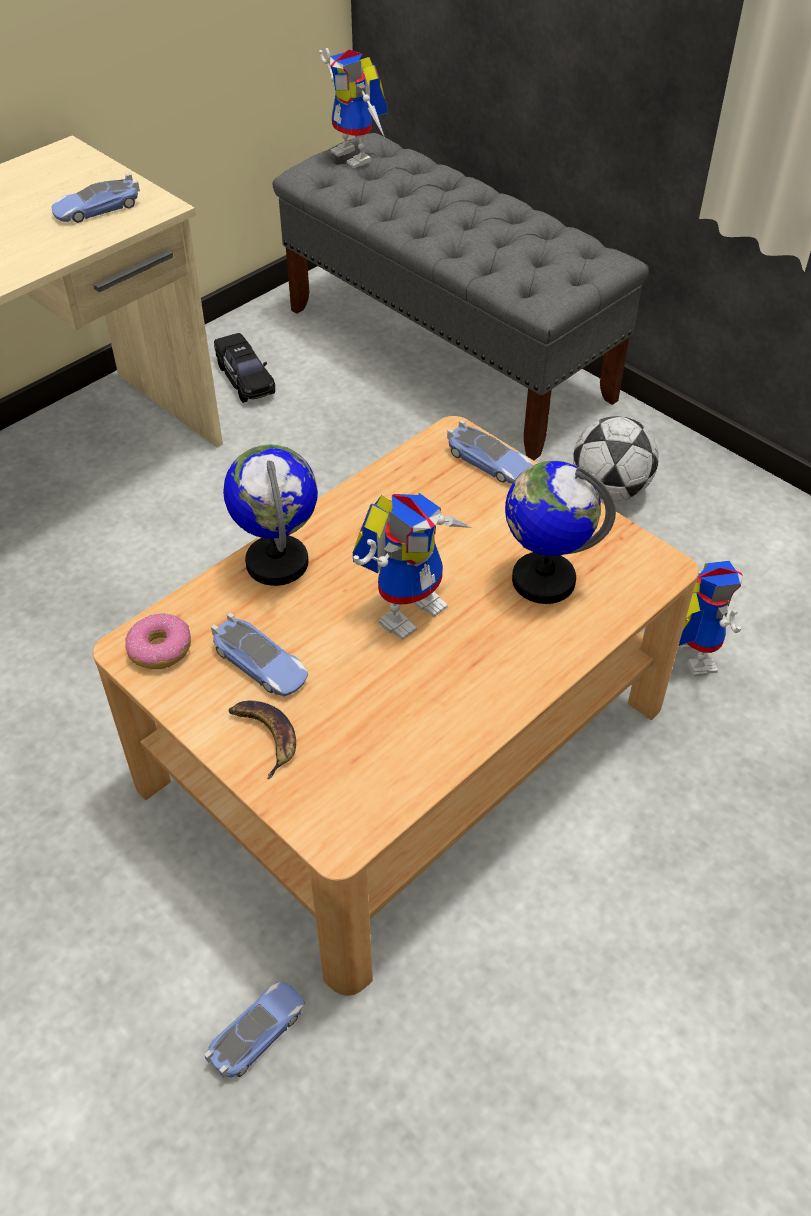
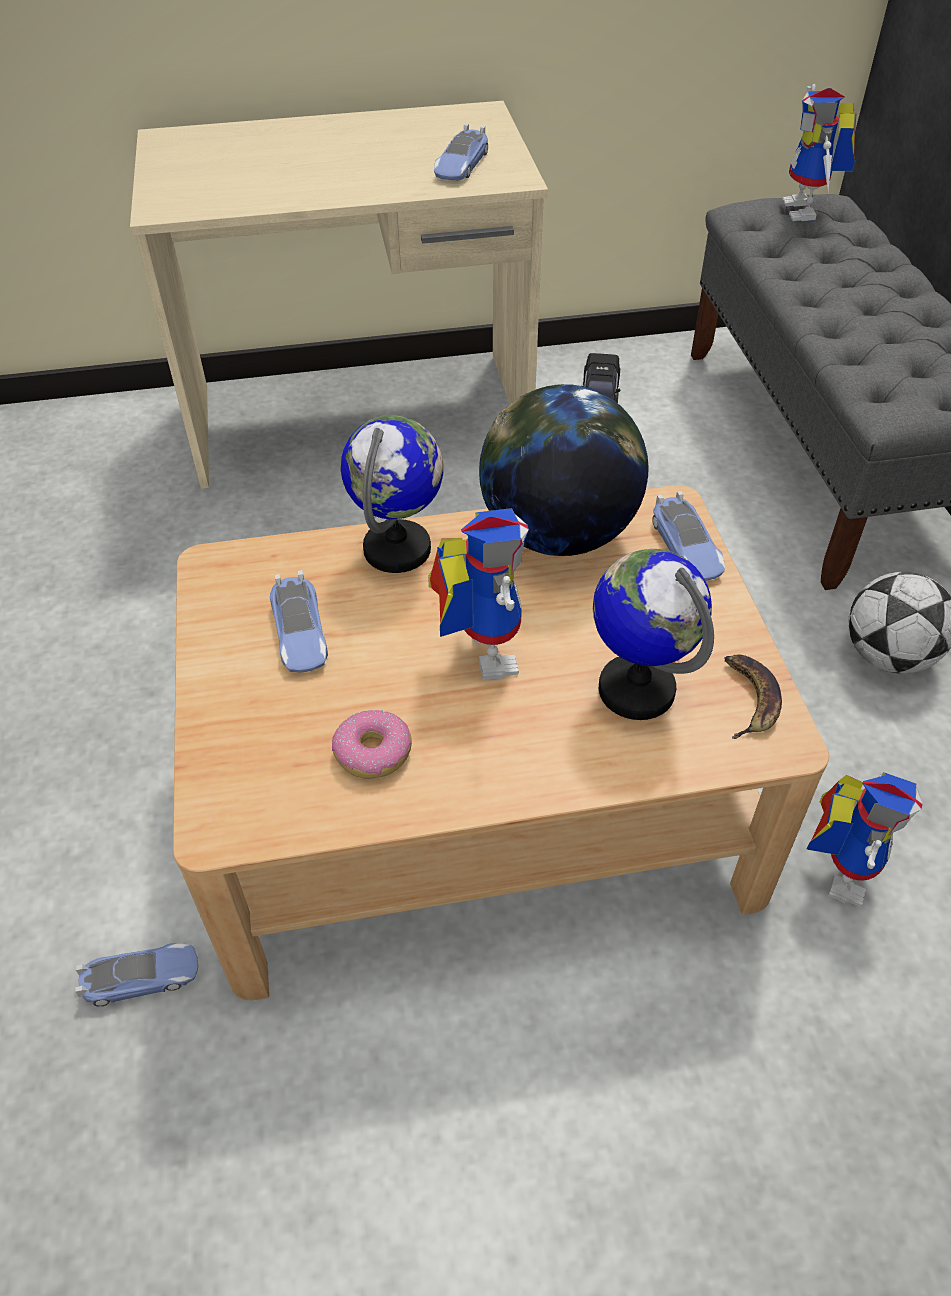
camera: 35 degrees right, 0 degrees up
(97, 209) = (461, 165): toy car -> toy car turned 75 degrees counterclockwise
(160, 648) = (233, 576): donut -> donut (373, 752)
(264, 736) = (243, 698): banana -> banana (748, 698)
(391, 494) = (558, 535): none -> globe
(409, 606) = (479, 648): toy robot -> toy robot turned 90 degrees counterclockwise

